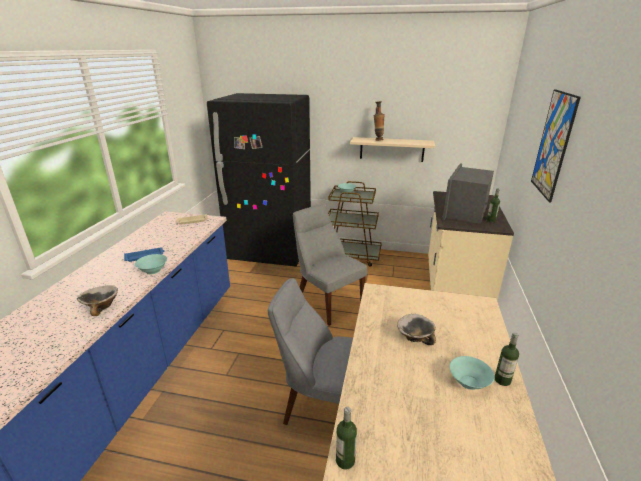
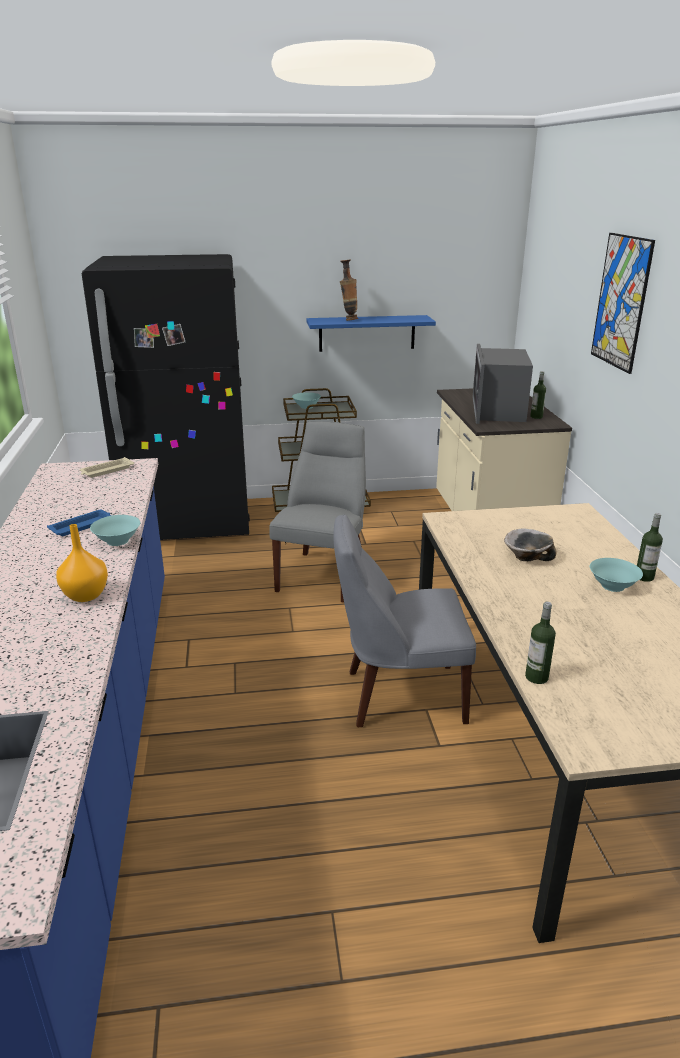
camera: 20 degrees left, 0 degrees up
(101, 306) = (86, 595): bowl -> orange vase
(327, 302) = (324, 574): grey chair -> grey chair turned 75 degrees clockwise
(391, 149) = (367, 333): beige shelf -> blue shelf

